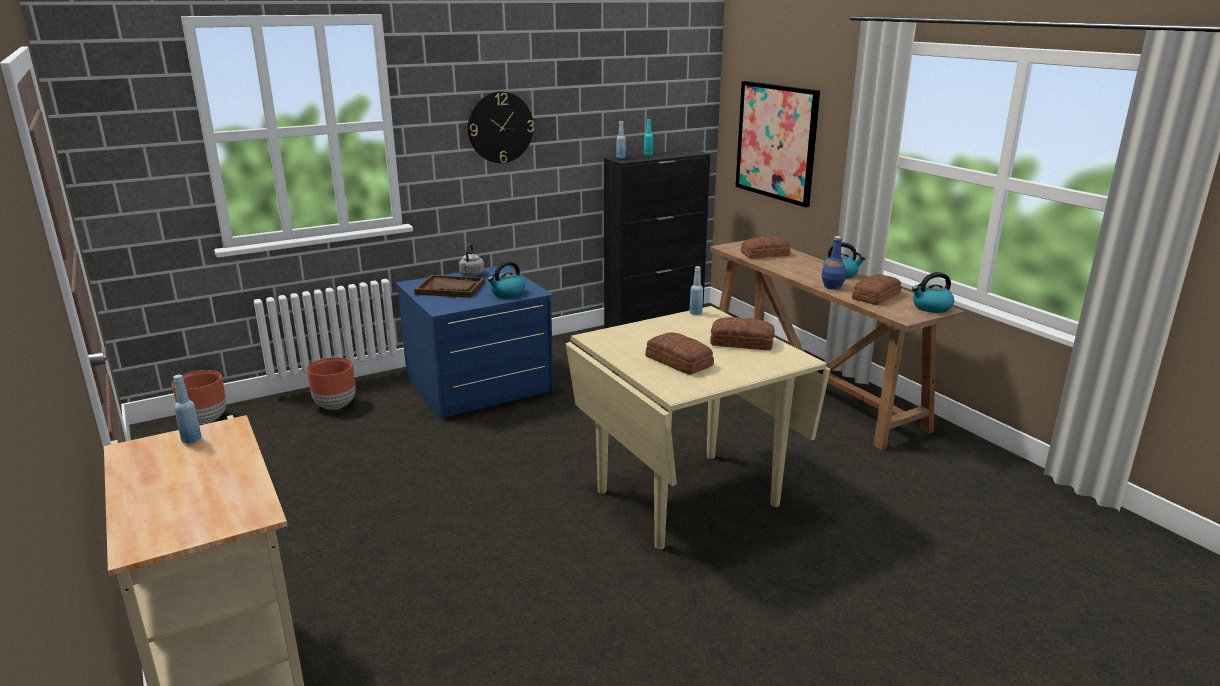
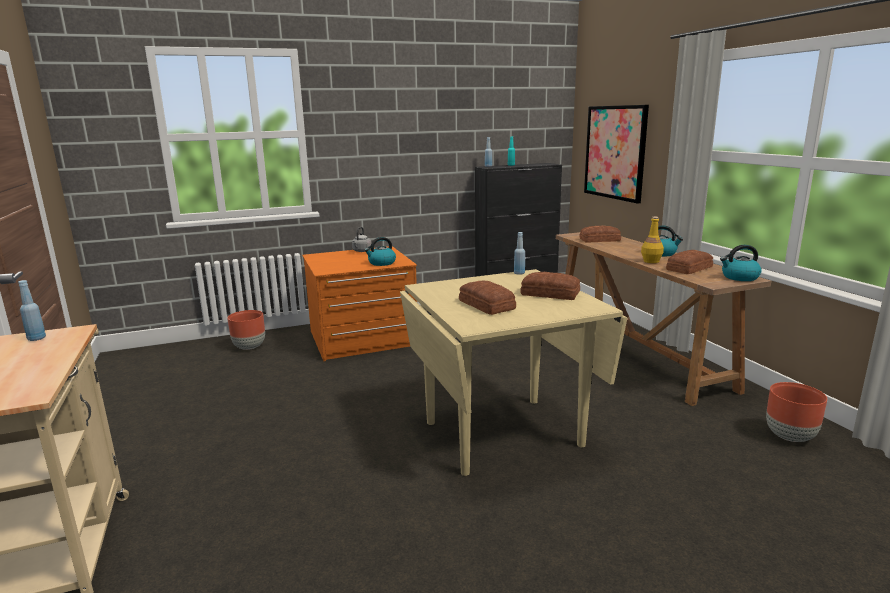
camera: 10 degrees right, 5 degrees down
(205, 420) = (153, 352): brown planter -> brown planter (790, 437)
(450, 288) = (340, 259): brown tray -> none
(479, 386) = (363, 339): blue dresser -> orange dresser
(500, 127) = (391, 139): wall clock -> none
(832, 287) = (651, 261): blue bottle -> yellow bottle

